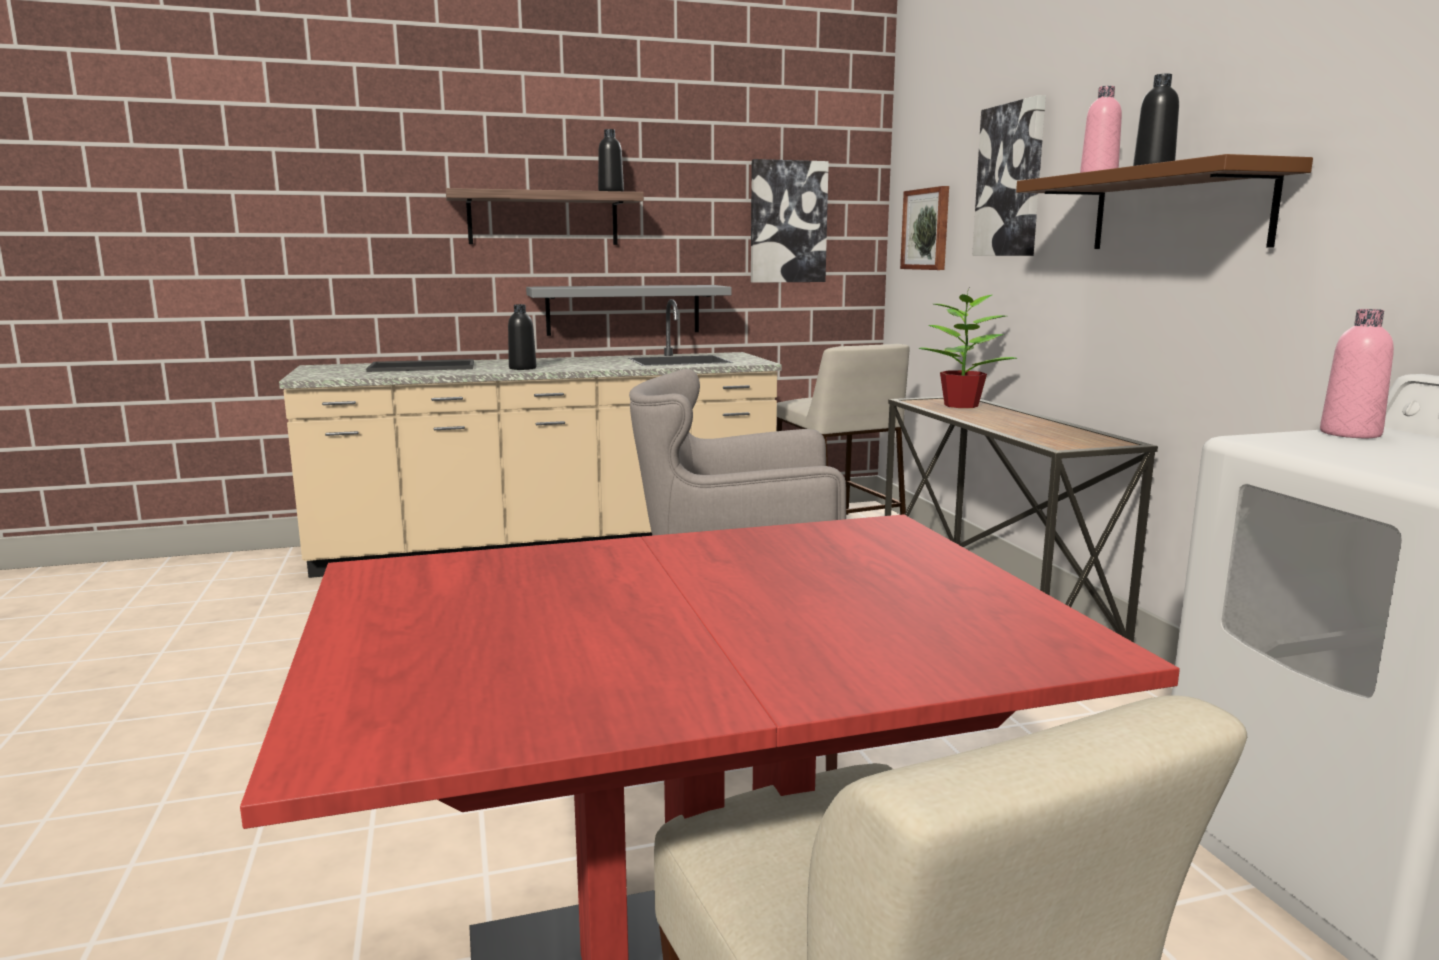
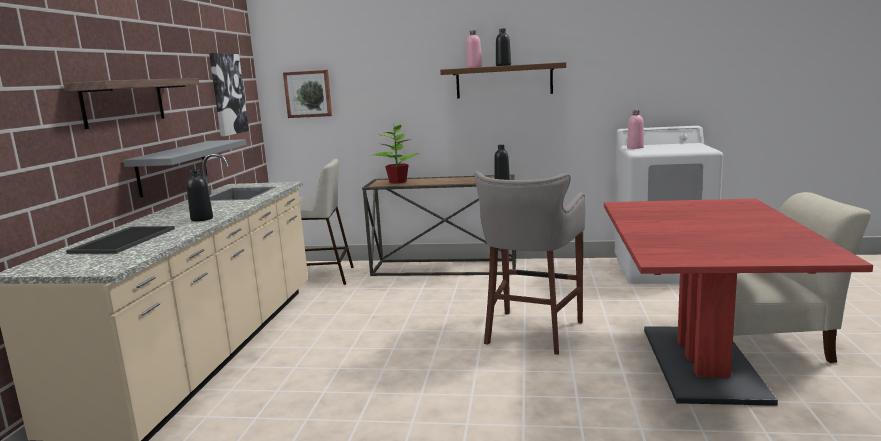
camera: 65 degrees left, 0 degrees up
(611, 192) = (170, 78): black bottle -> black bottle (502, 180)
(1010, 181) = (386, 67): picture -> none

